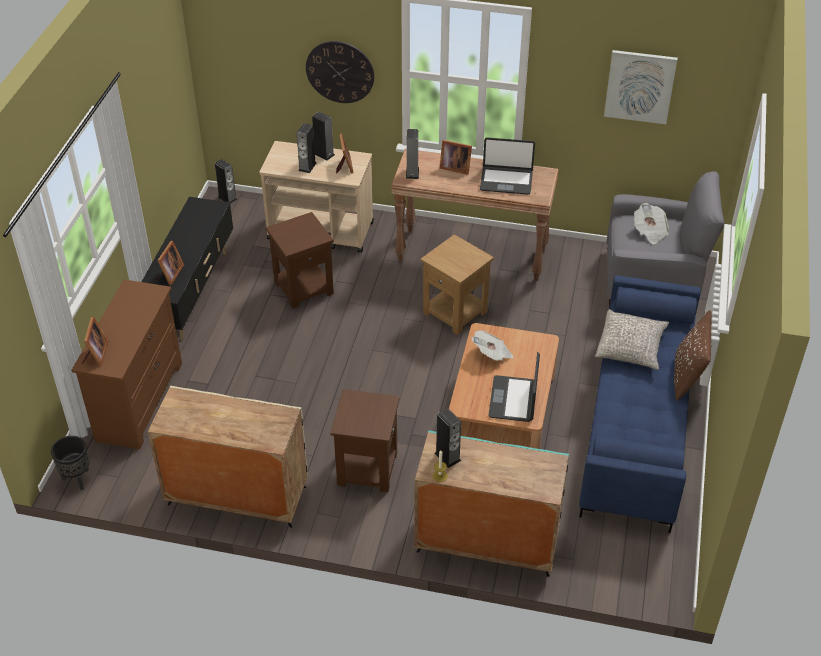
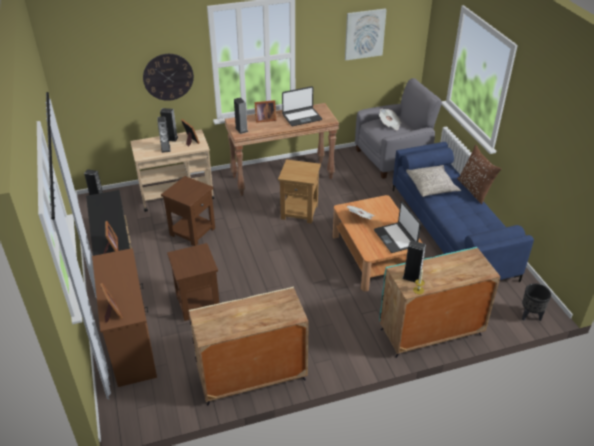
camera: 30 degrees left, 5 degrees down
(77, 479) = (124, 419): black planter -> black planter (530, 316)
(367, 468) = (323, 321): brown side table -> brown side table (197, 303)

